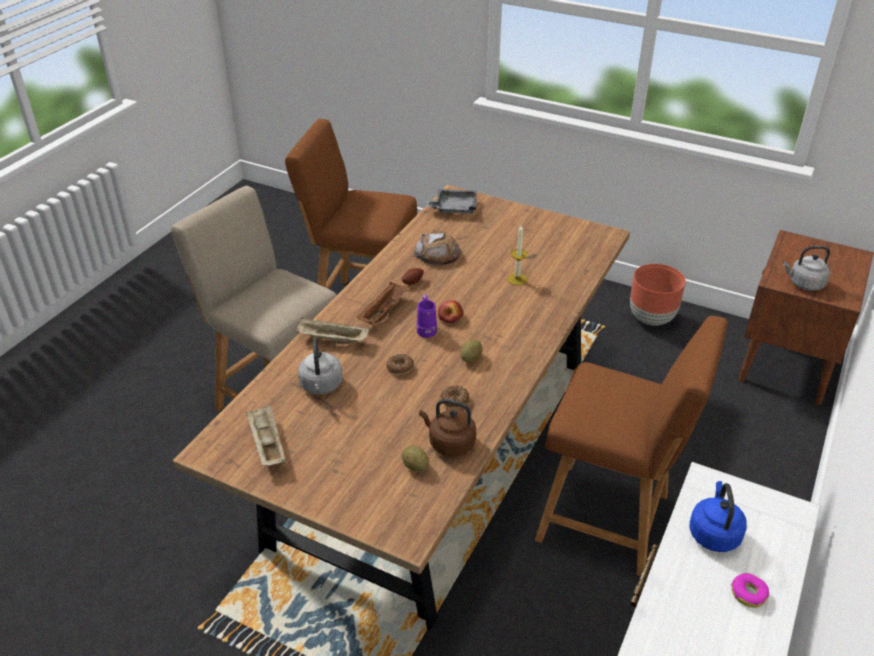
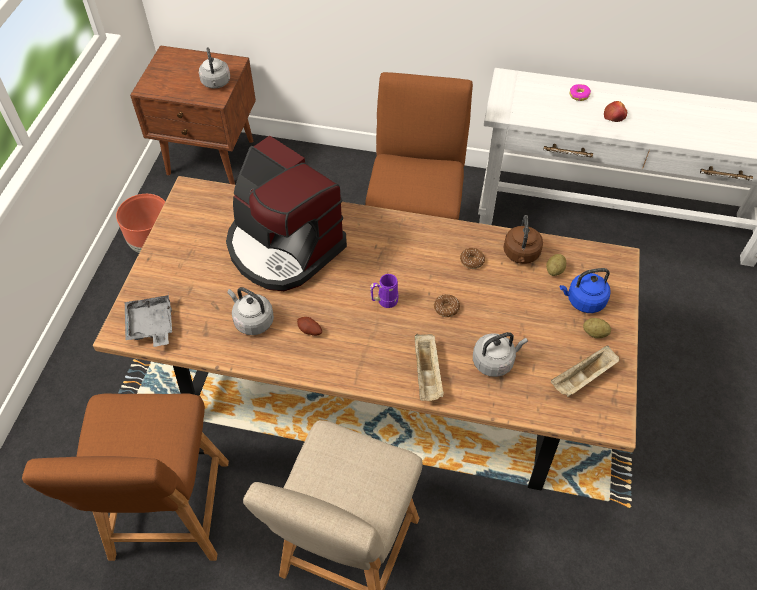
camera: 105 degrees left, 15 degrees up
(384, 312) = (368, 342): brown tray -> none
(437, 254) = (252, 321): bread -> grey kettle
(450, 317) = (360, 286): apple -> apple (614, 115)
(471, 358) = (414, 260): potato -> potato (594, 333)
(517, 279) = (283, 247): candle -> coffee machine
(714, 533) = (541, 109): blue kettle -> blue kettle (583, 301)

